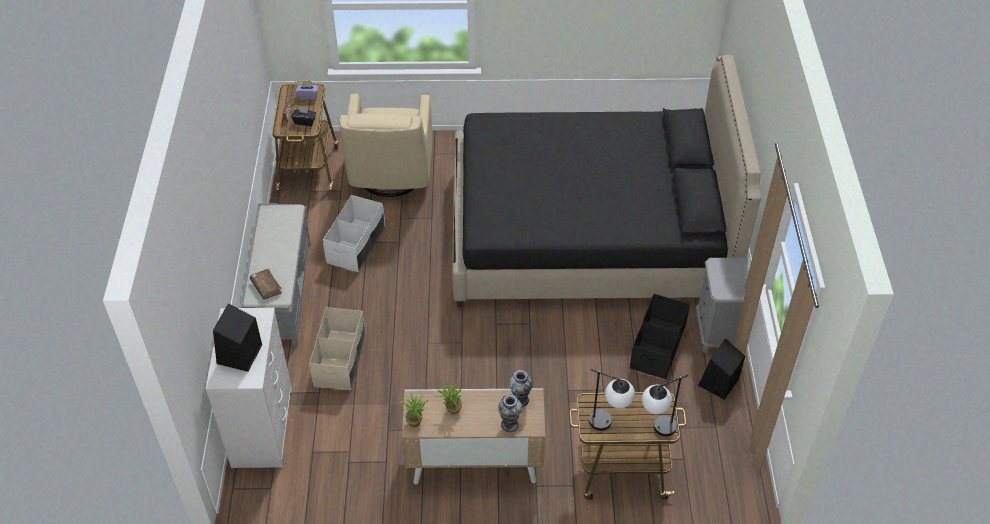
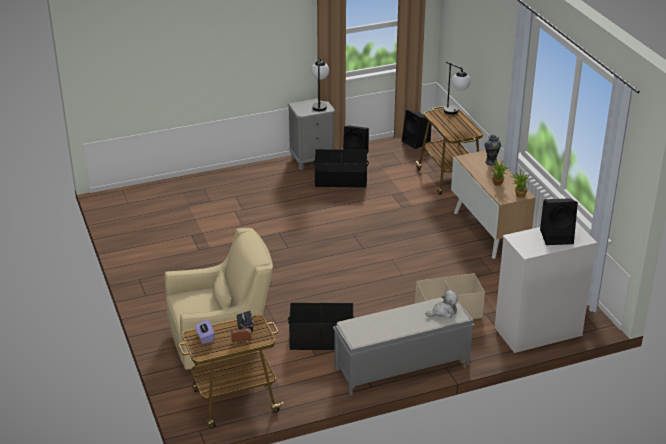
camera: 110 degrees left, 15 degrees down
(266, 287) = (443, 312): brown book -> plush toy
(356, 245) = (321, 339): white storage box -> black storage box
(520, 400) = (469, 162): vase -> none
(588, 234) = (244, 225): black bed -> none
(609, 424) = (463, 128): table lamp -> table lamp (319, 105)
(738, 468) = (416, 142): none -> black speaker

